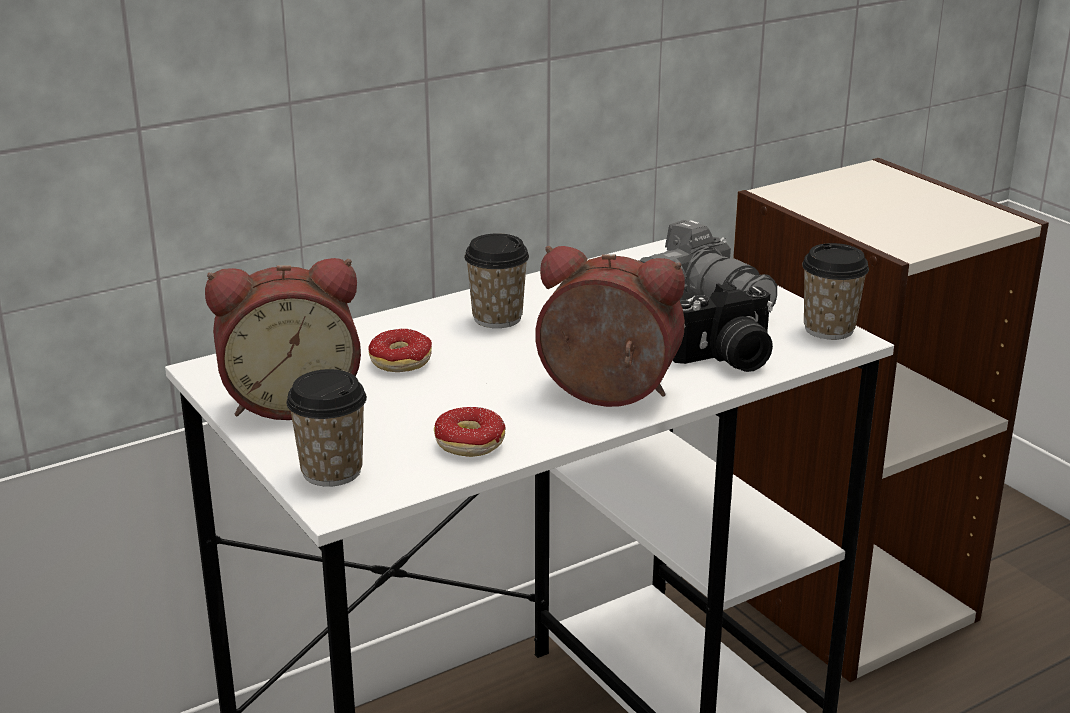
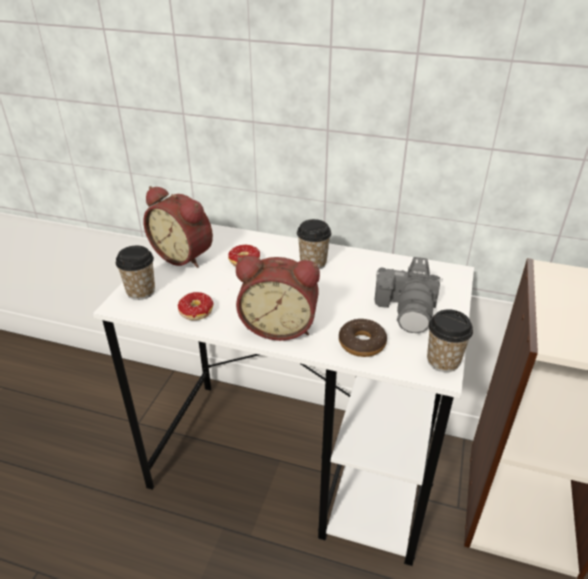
camera: 50 degrees right, 10 degrees up
(606, 396) = (279, 325): alarm clock -> alarm clock turned 120 degrees clockwise
(727, 359) = (362, 343): camera -> donut

